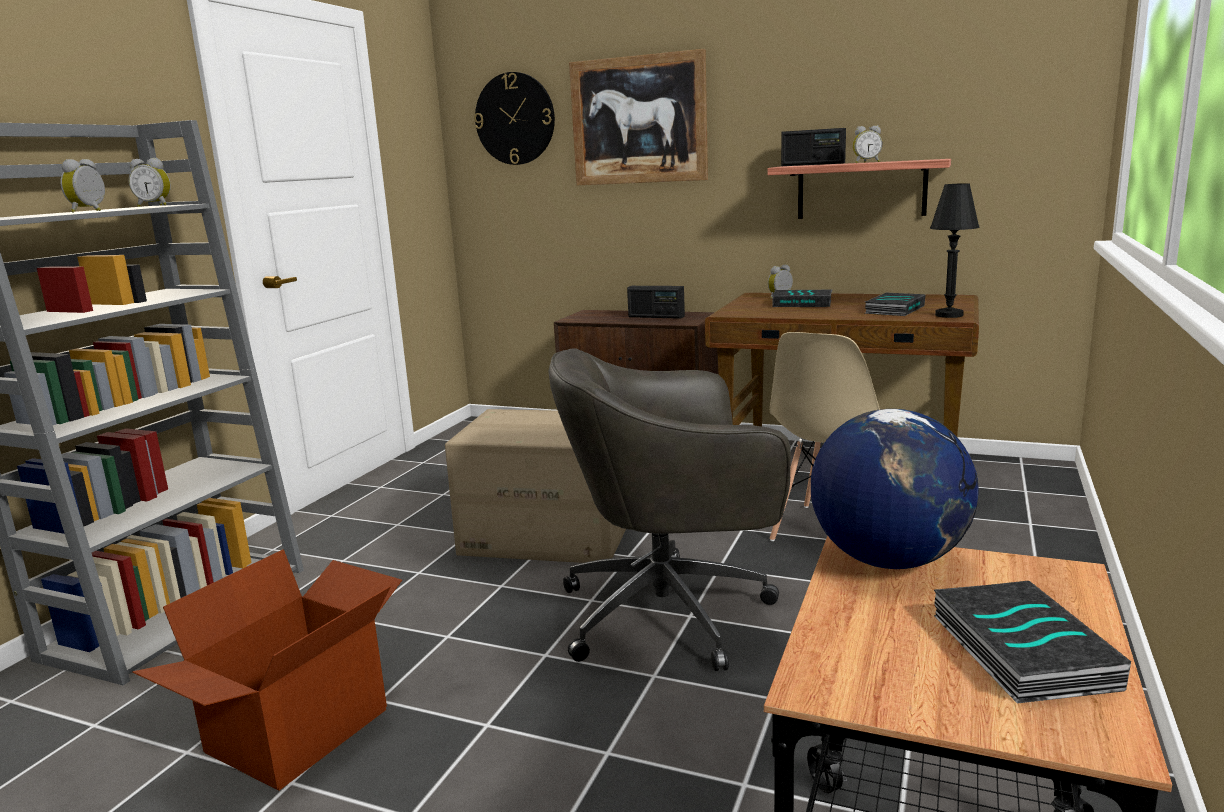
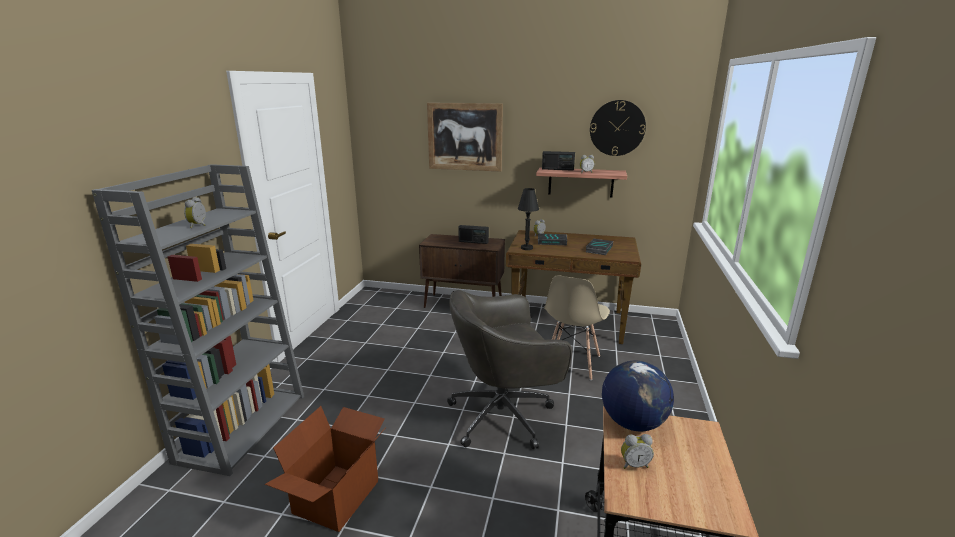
camera: 10 degrees left, 5 degrees up
(155, 206) = (226, 213): alarm clock -> alarm clock (634, 464)
(515, 119) = (394, 129): wall clock -> wall clock (617, 128)
(549, 534) = (430, 368): cardboard box -> none
(949, 315) = (626, 255): black table lamp -> black table lamp (526, 248)
(1017, 650) = (694, 473): book -> none

